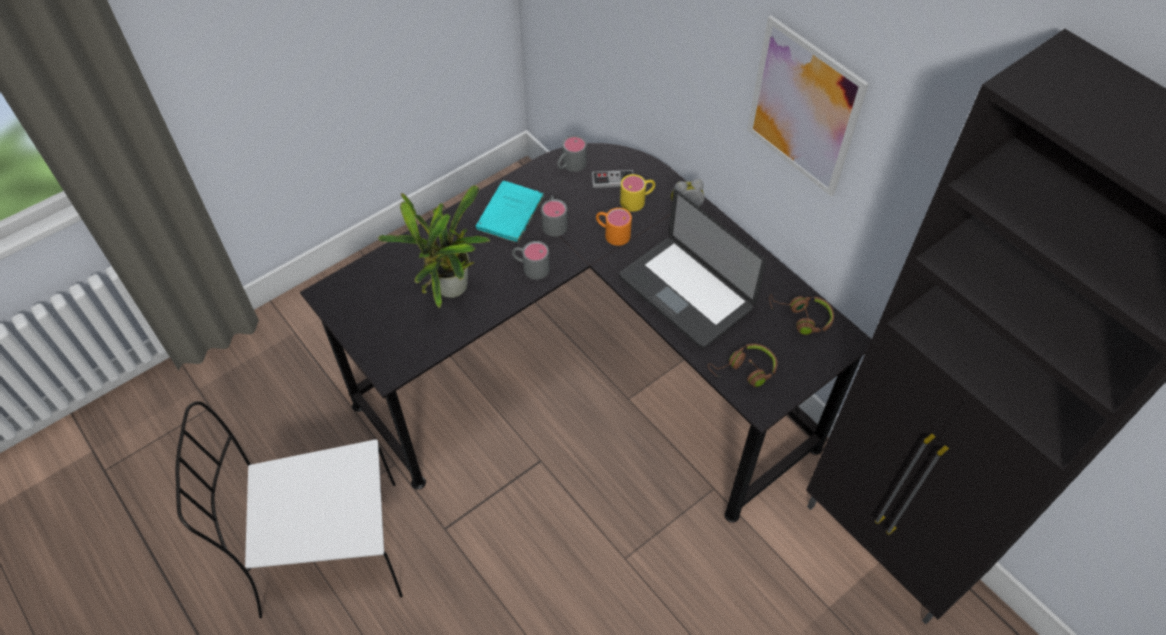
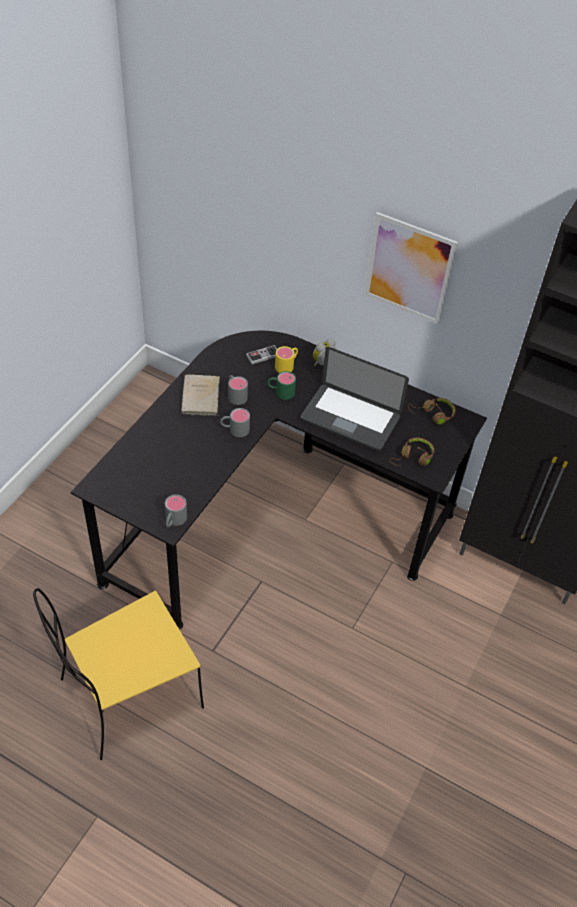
camera: 25 degrees left, 5 degrees down
(325, 550) = (128, 695): white chair -> yellow chair
(449, 291) = (184, 461): potted plant -> none
(509, 215) = (200, 398): turquoise book -> beige book
(570, 166) = (227, 353): grey mug -> grey mug (174, 521)
(612, 233) = (280, 392): orange mug -> green mug

